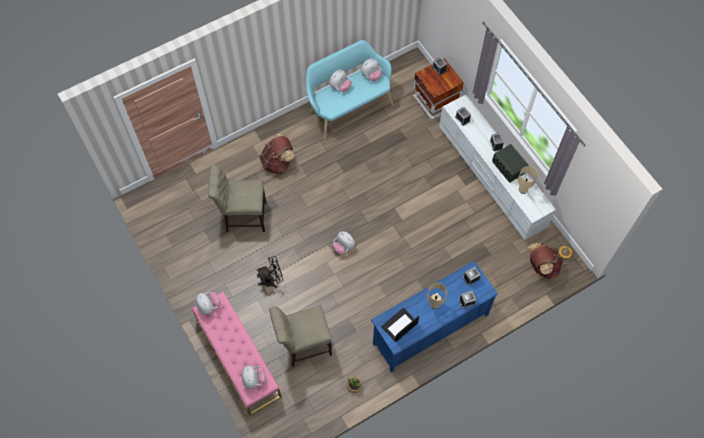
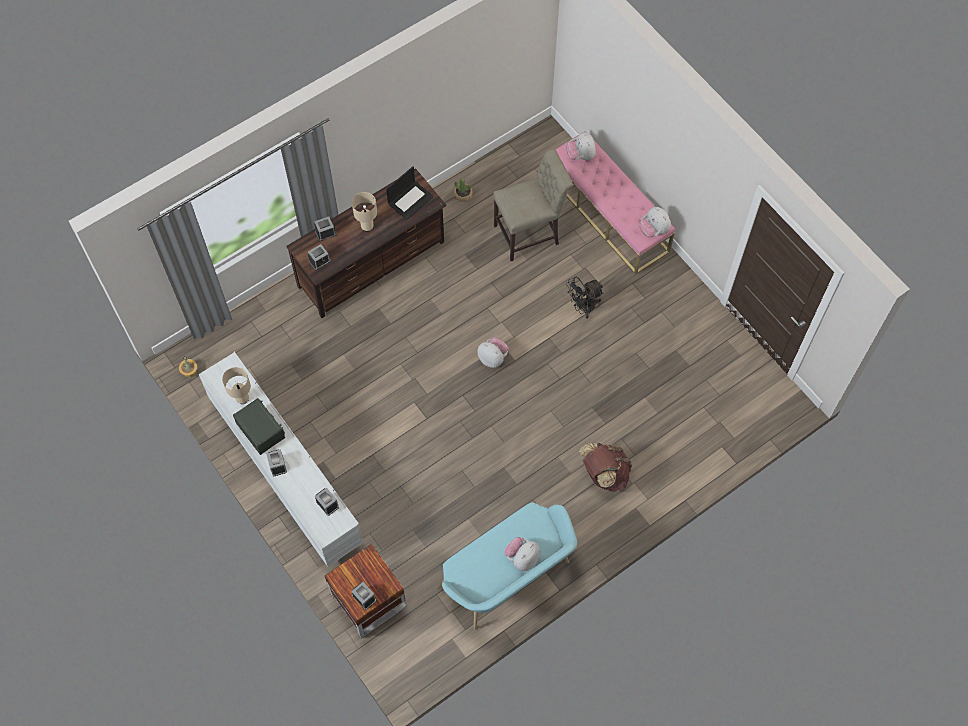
camera: 175 degrees right, 0 degrees up
(243, 216) = (639, 389): beige chair -> none
(371, 75) = (474, 582): plush toy -> none
(429, 328) = (373, 265): blue dresser -> brown dresser
(541, 266) = (221, 353): brown backpack -> none

